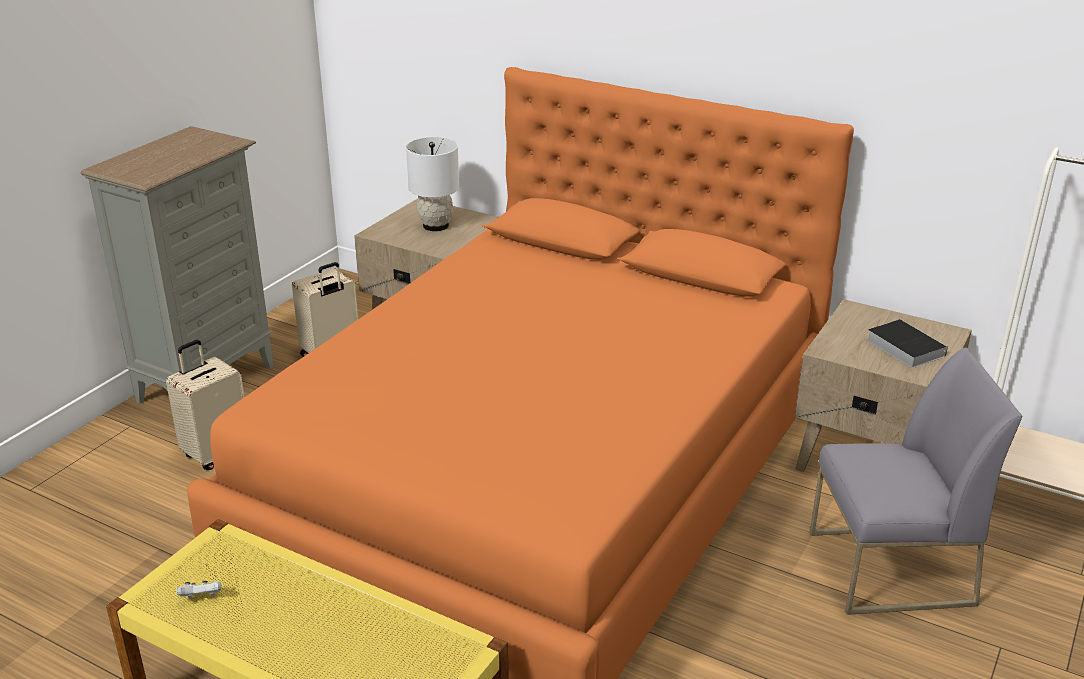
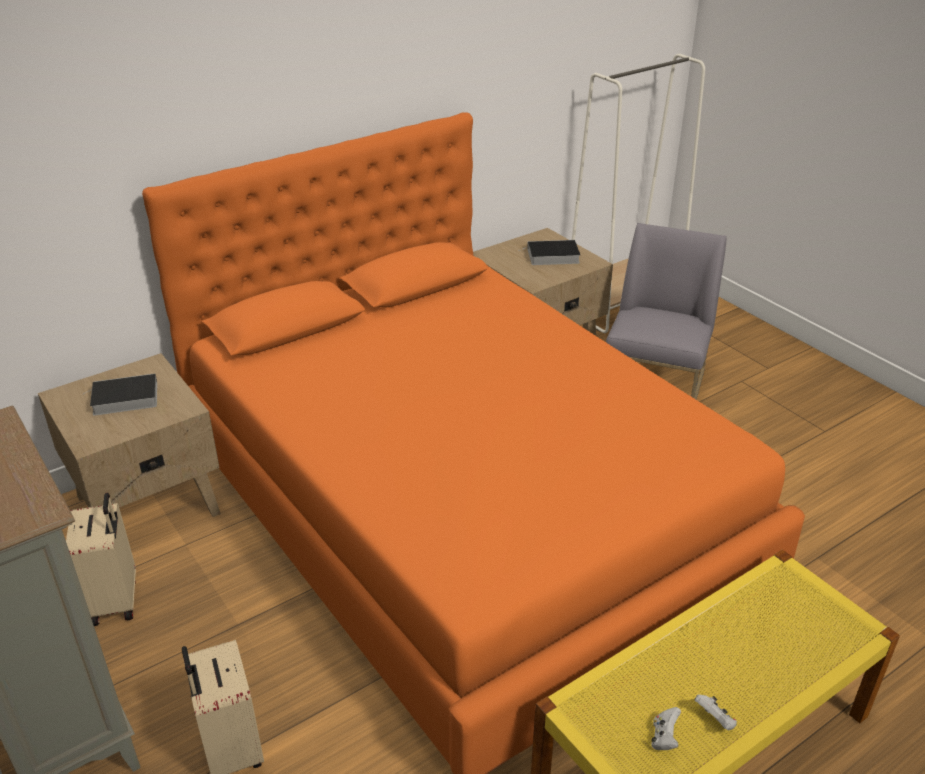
camera: 65 degrees left, 5 degrees up
(232, 626) = (715, 720): none -> white game controller
(435, 226) = (123, 399): white table lamp -> book

